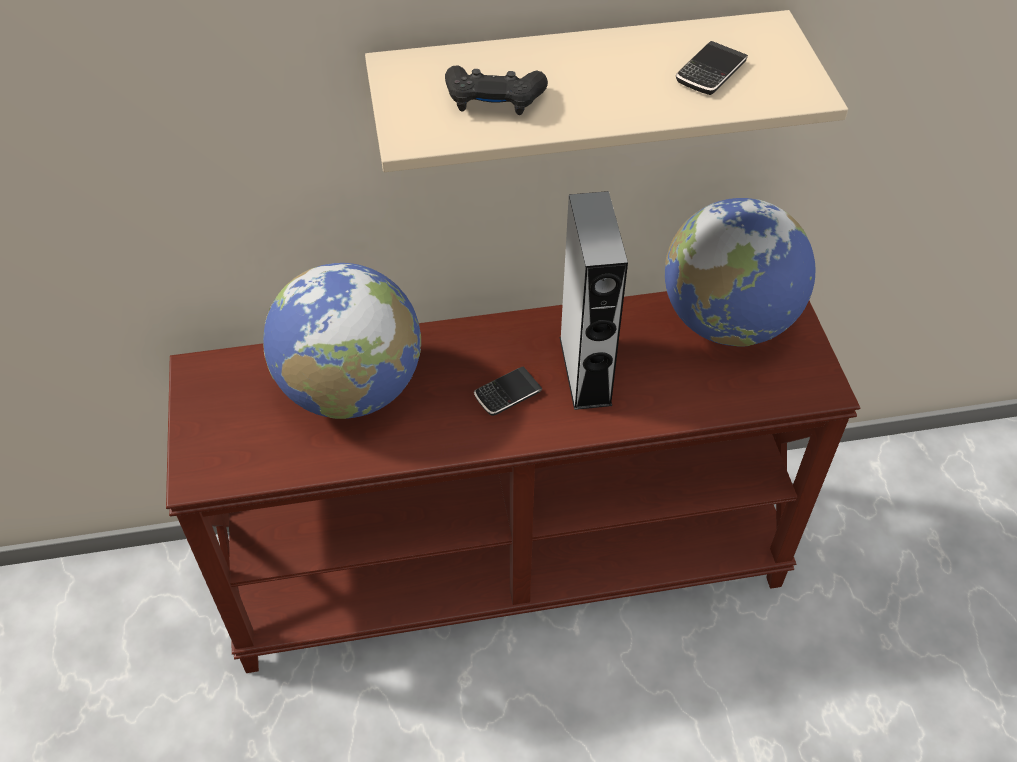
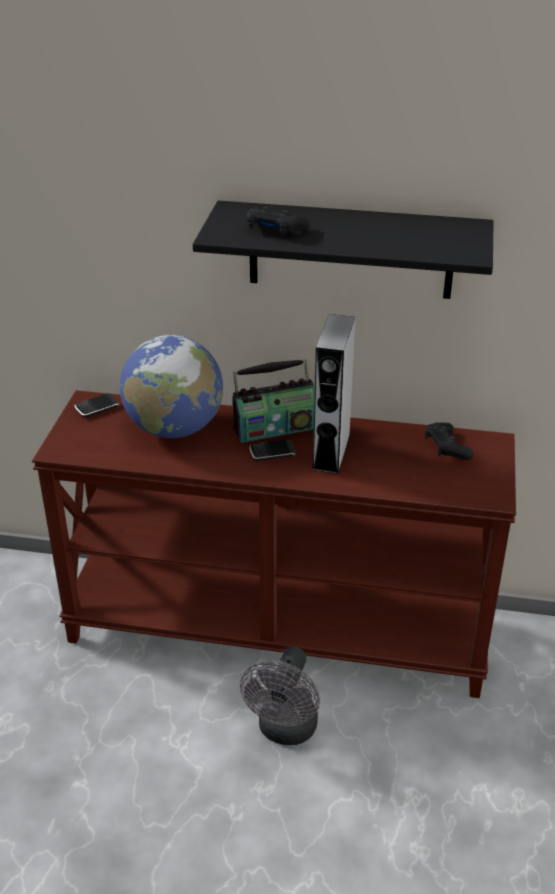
camera: 20 degrees right, 15 degrees down
(489, 348) = (275, 427): none -> radio
(578, 88) = (350, 250): beige shelf -> black shelf
(579, 710) = (285, 731): none -> grey fan
(710, 72) = (417, 238): phone -> phone (97, 408)
(727, 322) = (446, 448): globe -> black game controller

